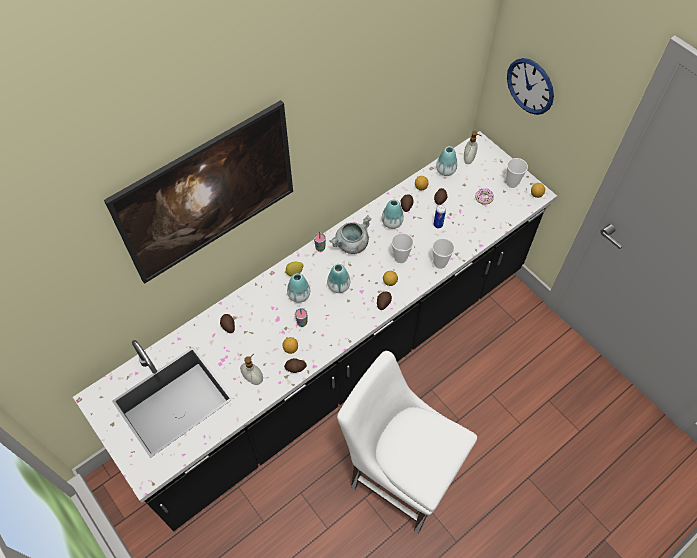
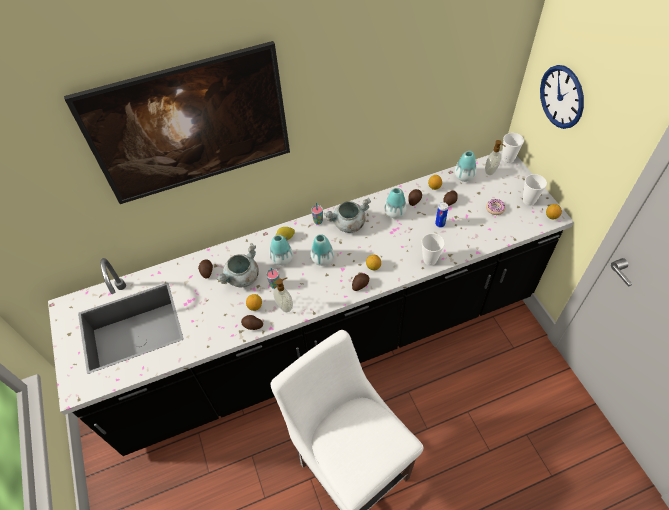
camera: 20 degrees right, 5 degrees down
(253, 378) = (210, 325): soap dispenser -> soap dispenser (285, 306)
(267, 323) = (242, 278): none -> grey cooking pot
(400, 258) = (392, 246): cup -> cup (508, 159)

